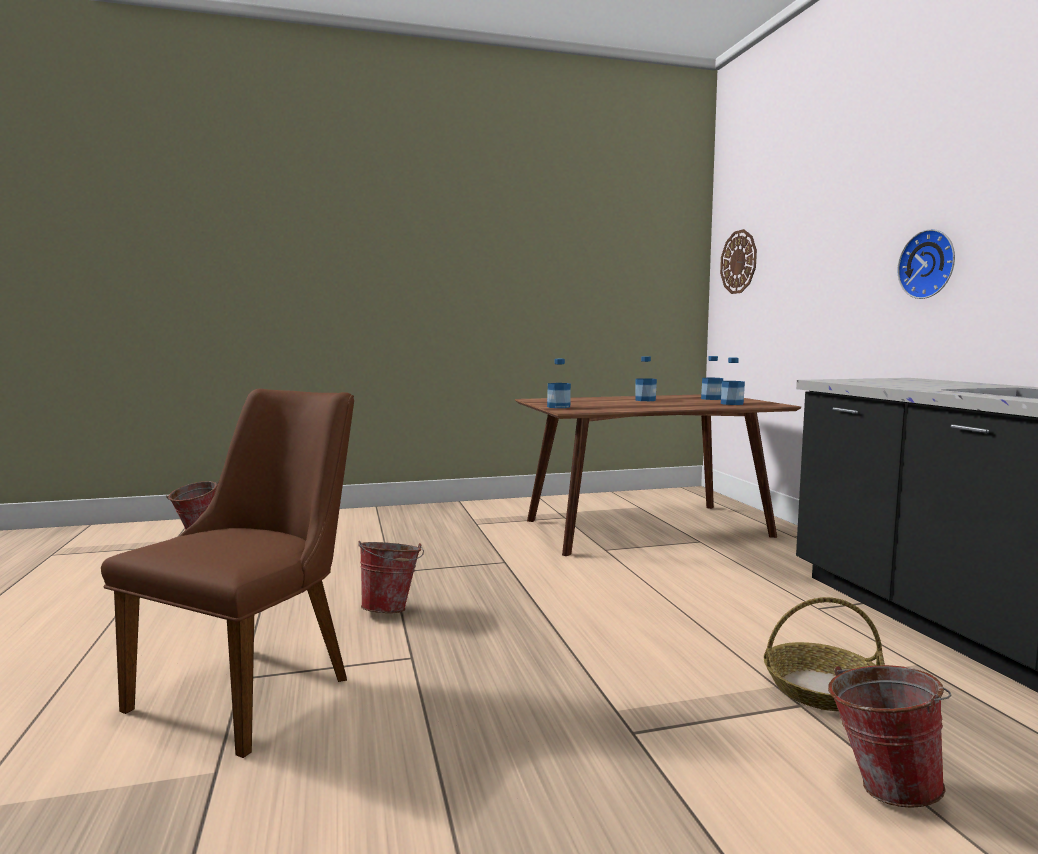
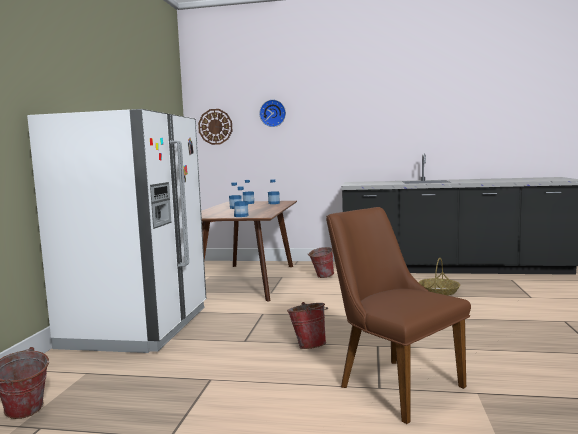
camera: 65 degrees left, 0 degrees up
(411, 520) = (138, 327): none -> white fridge
(880, 784) = (495, 298): bucket -> bucket (321, 276)
(929, 264) = (347, 135): wall clock -> wall clock (273, 113)

